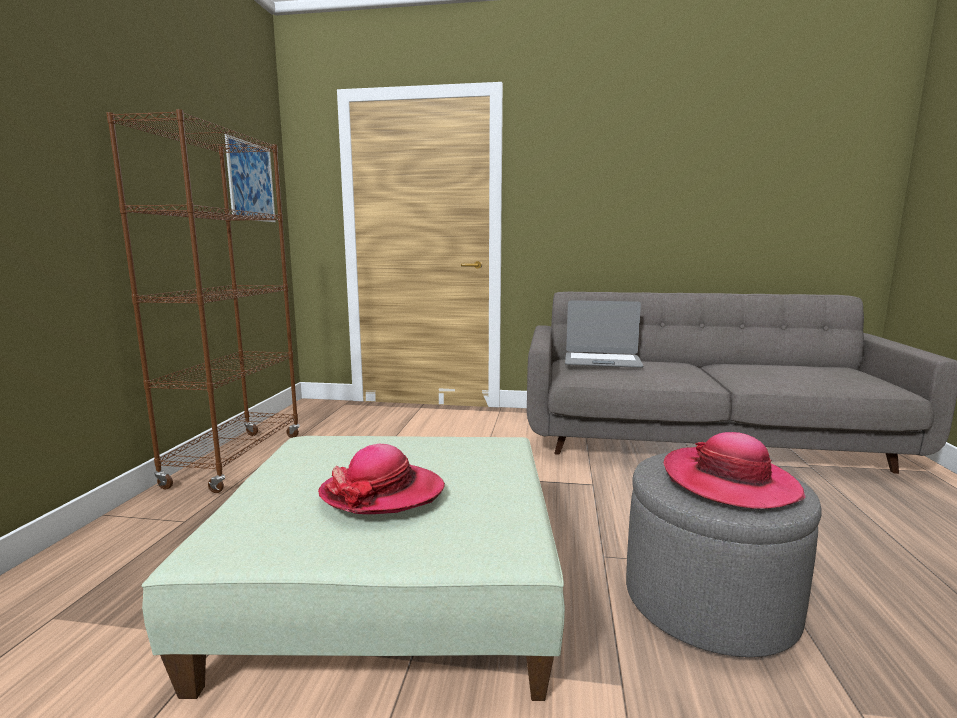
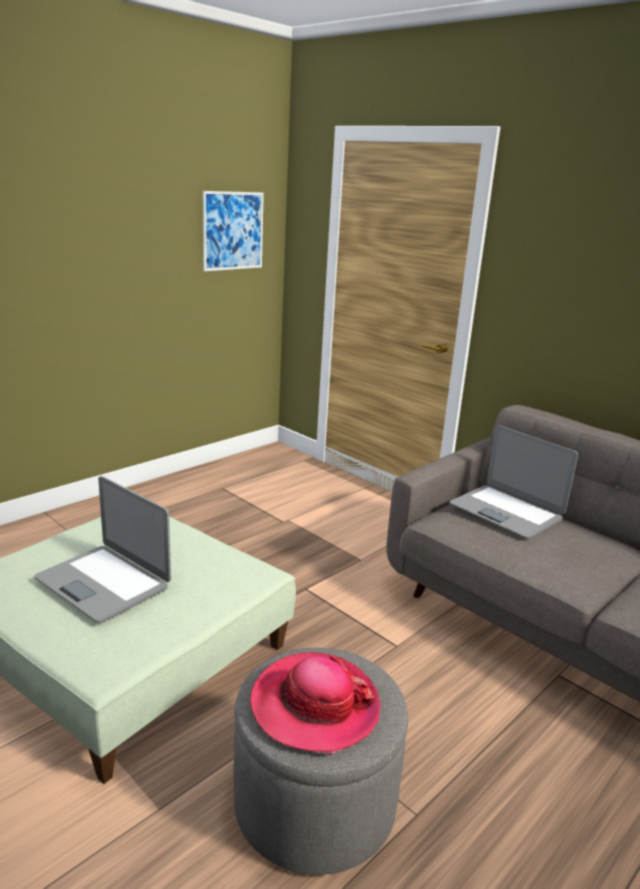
camera: 35 degrees right, 10 degrees up
(237, 460) = (159, 494): brown bookcase -> none
(382, 493) = (104, 583): hat -> laptop

